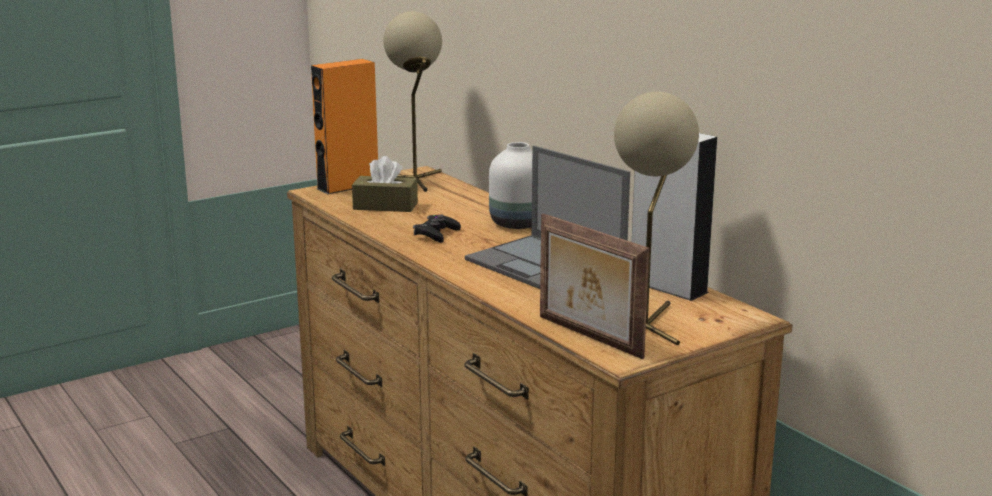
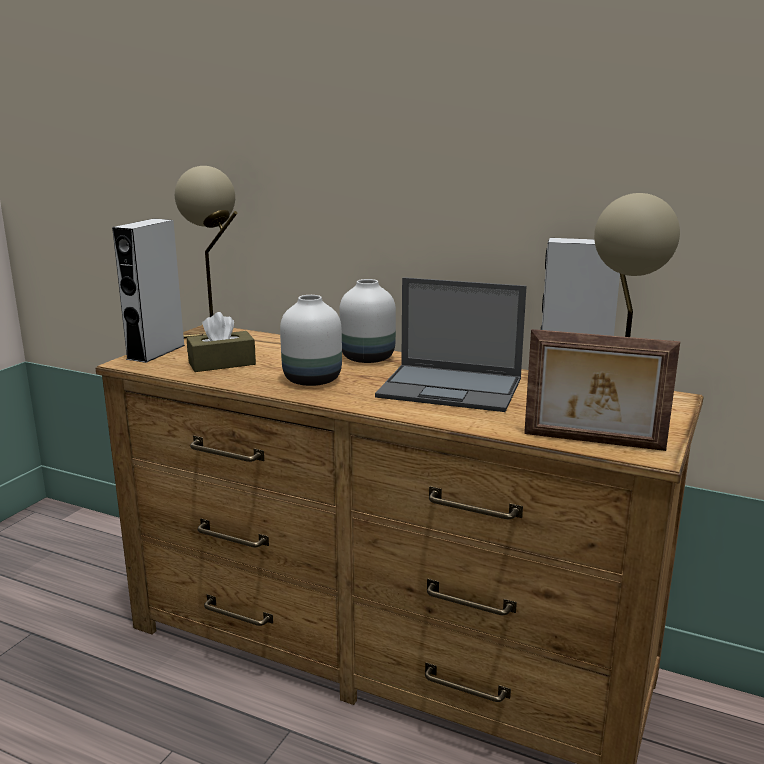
camera: 30 degrees left, 0 degrees up
(348, 186) = (156, 352): orange speaker -> grey speaker
(436, 234) = (311, 379): black game controller -> white vase

